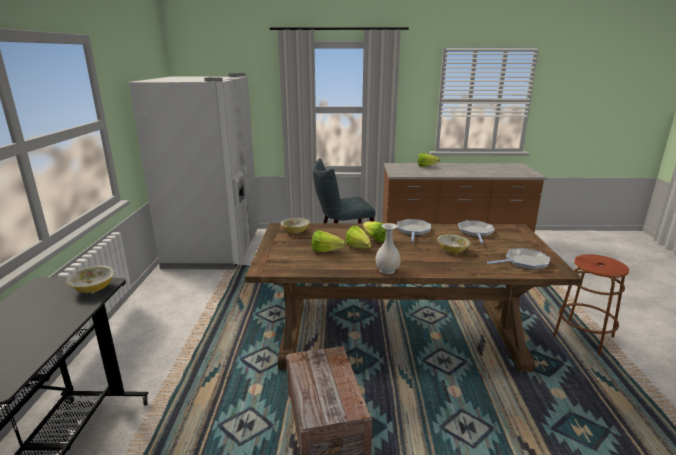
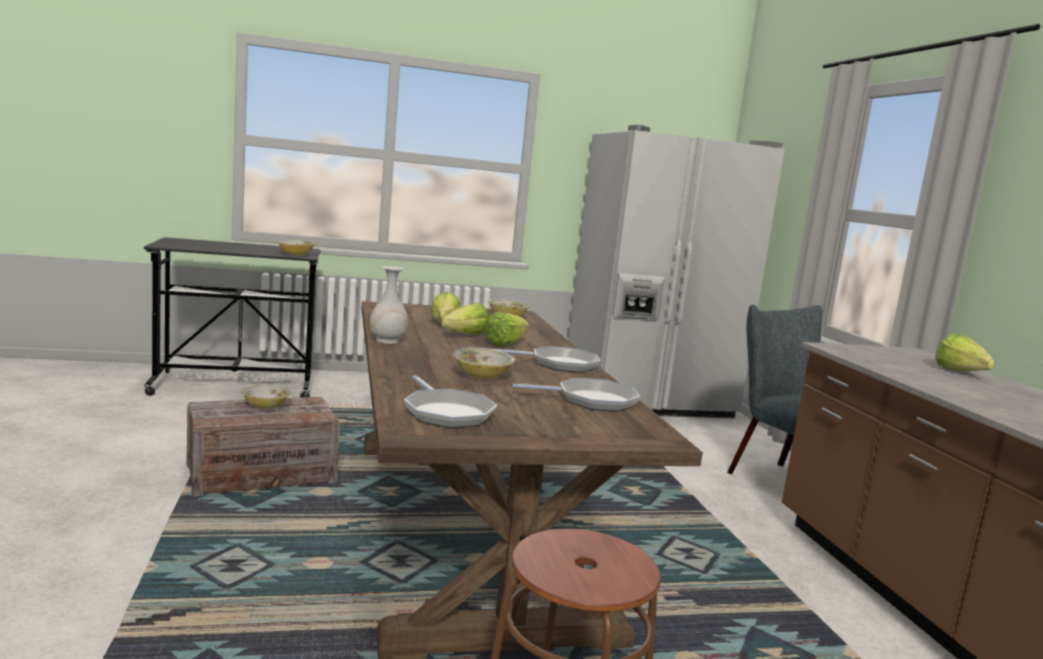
camera: 75 degrees right, 10 degrees down
(315, 381) = (265, 406): none -> bowl

